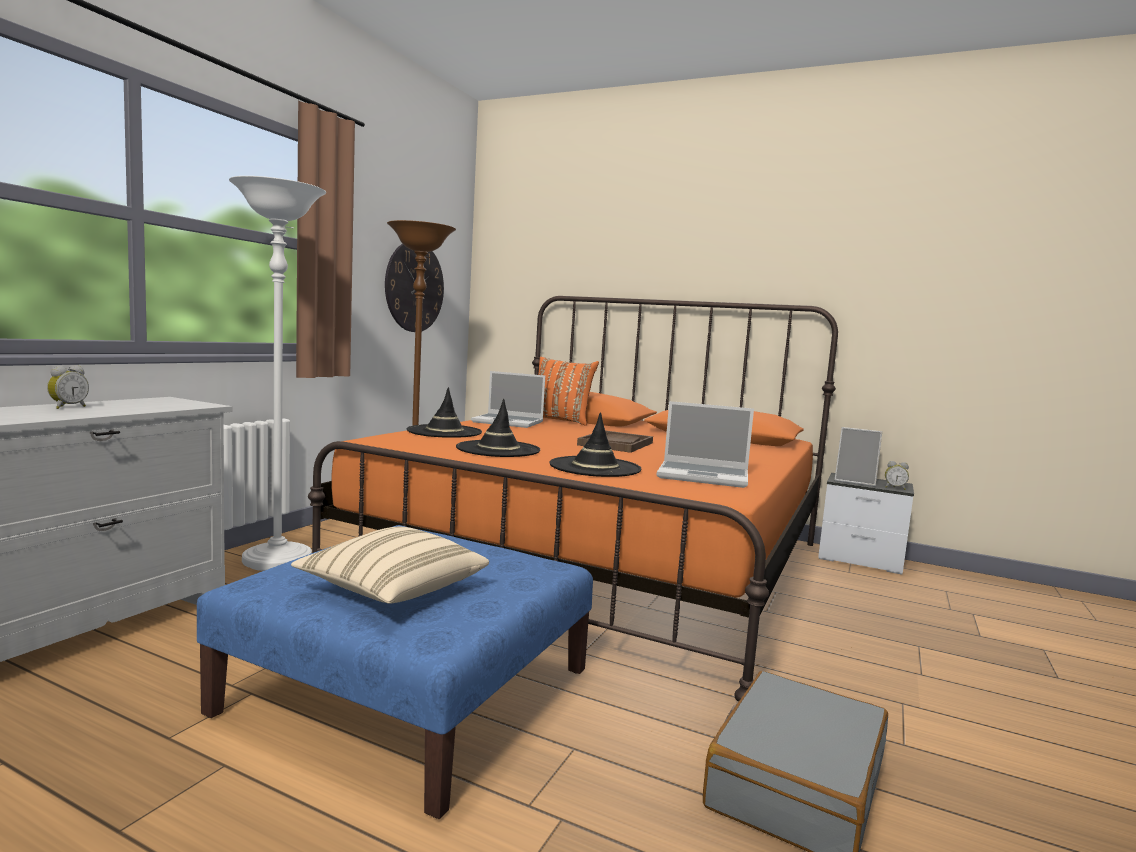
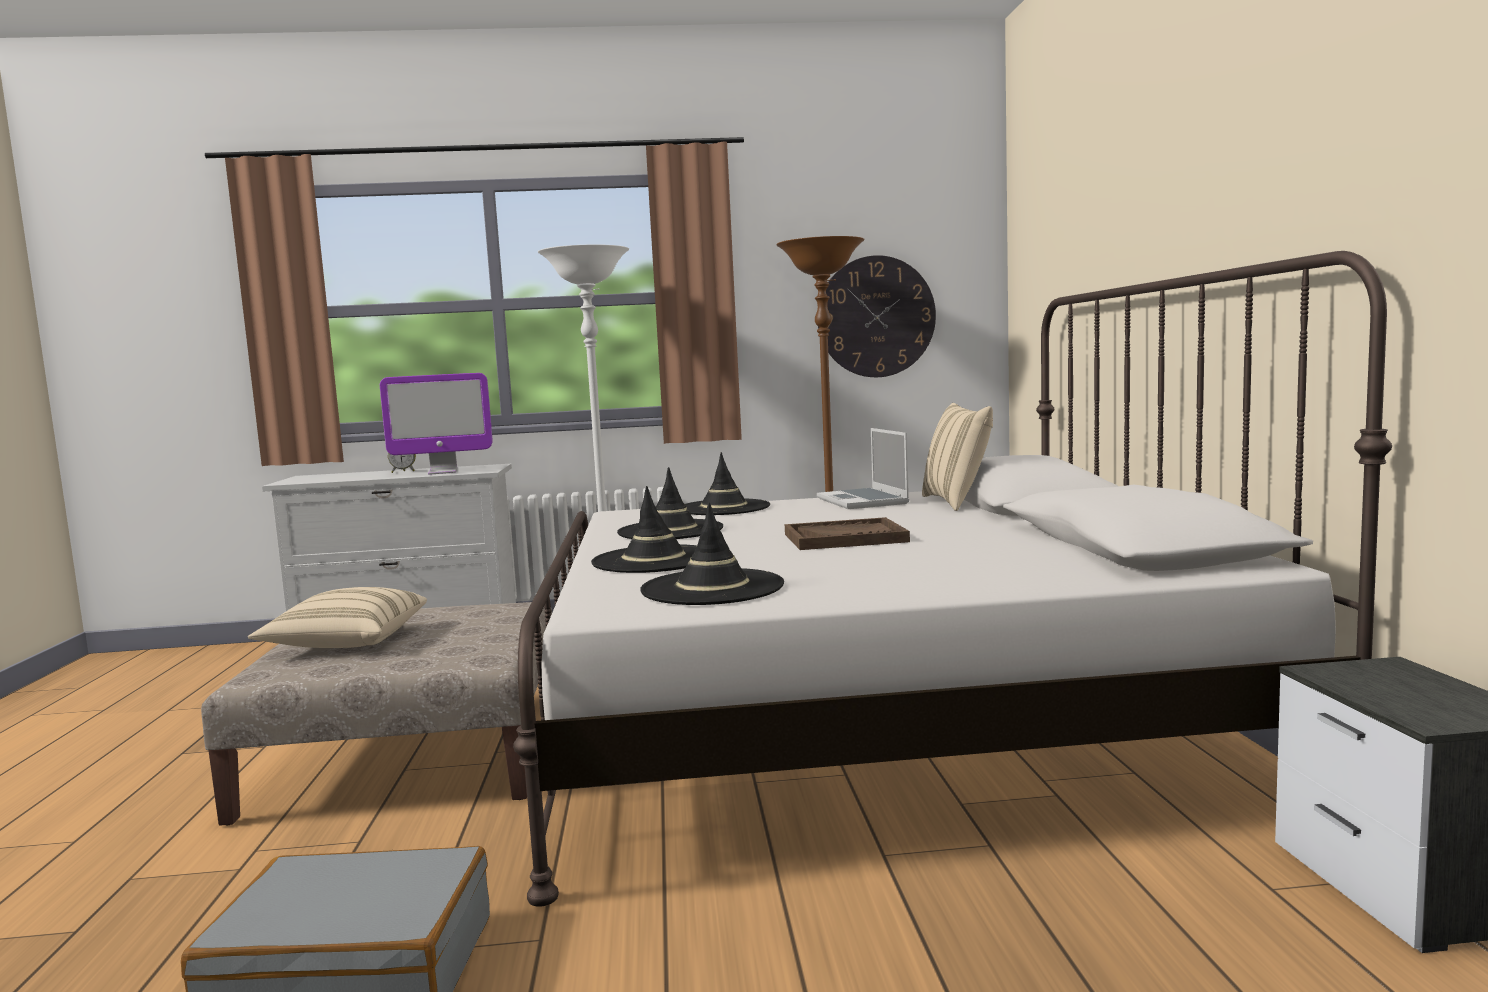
camera: 60 degrees right, 0 degrees up
(148, 407) = (443, 472): none -> monitor
(413, 691) = (413, 755): blue ottoman -> beige ottoman
(560, 420) = (957, 502): orange pillow -> beige pillow
(597, 559) = (875, 716): orange bed -> white bed
(704, 476) = (712, 588): laptop -> black hat
(855, 481) = (1363, 681): picture frame -> none
(894, 488) = (1423, 715): alarm clock -> none

